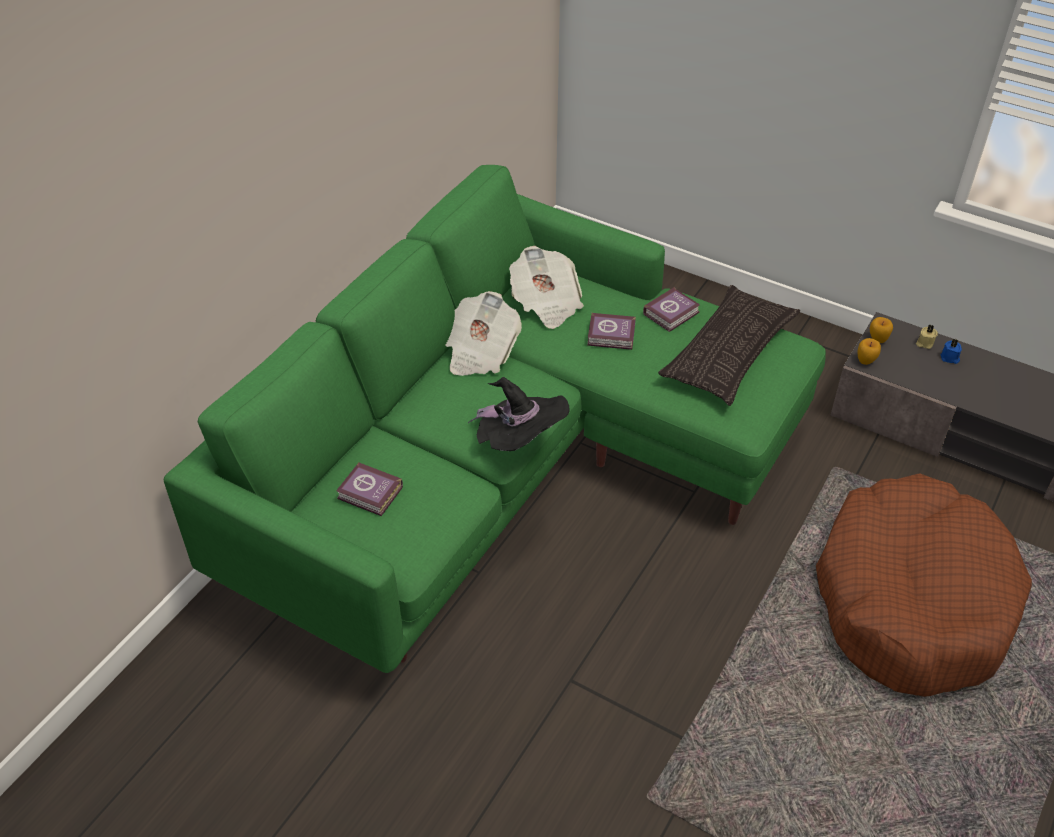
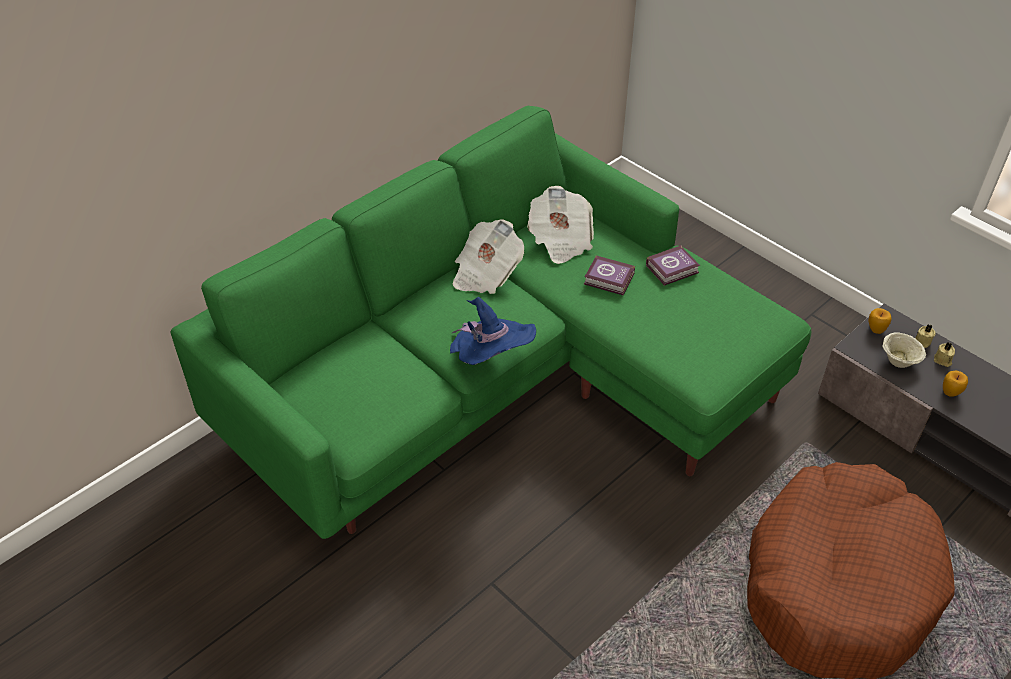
camera: 15 degrees right, 0 degrees up
(370, 494) = (345, 379): book -> none
(519, 442) = (490, 359): black hat -> blue hat
(729, 352) = (713, 314): pillow -> none
(865, 361) = (856, 348): apple -> apple (950, 393)
(909, 366) = (898, 361): none -> beige bowl
(949, 358) = (942, 360): blue candle -> beige candle

